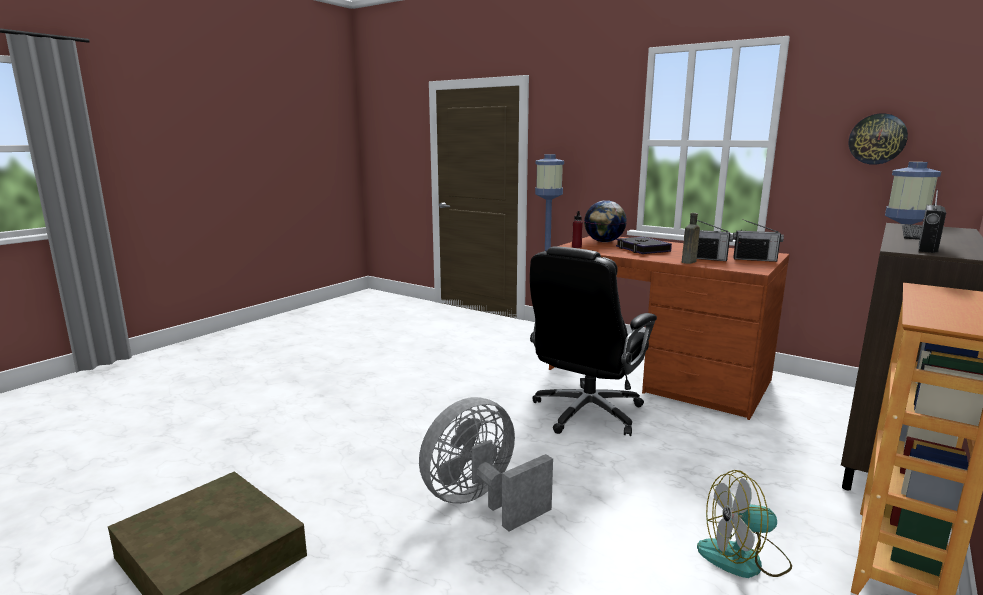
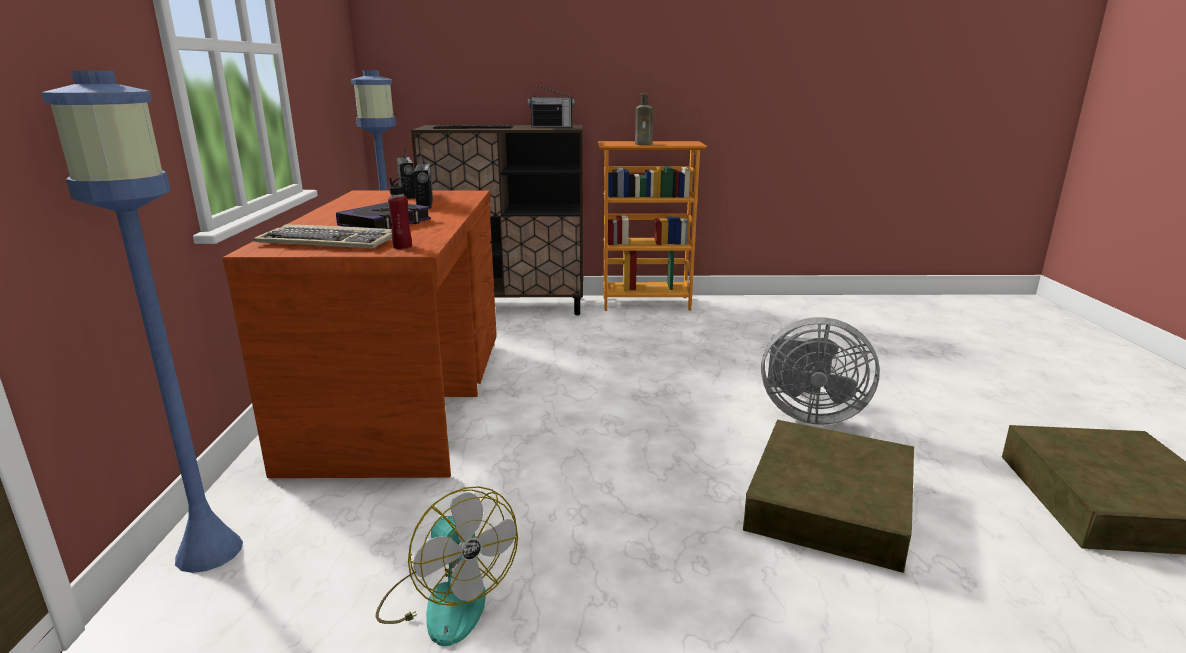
camera: 125 degrees left, 5 degrees up
(391, 446) = (830, 503): none -> brown storage box
(586, 413) = (572, 413): black office chair -> none
(604, 242) = (328, 242): globe -> keyboard
(688, 262) = (458, 206): brown bottle -> brown bottle (644, 144)
(744, 558) = (705, 330): fan -> fan (446, 600)
(877, 139) = (322, 46): wall clock -> none

